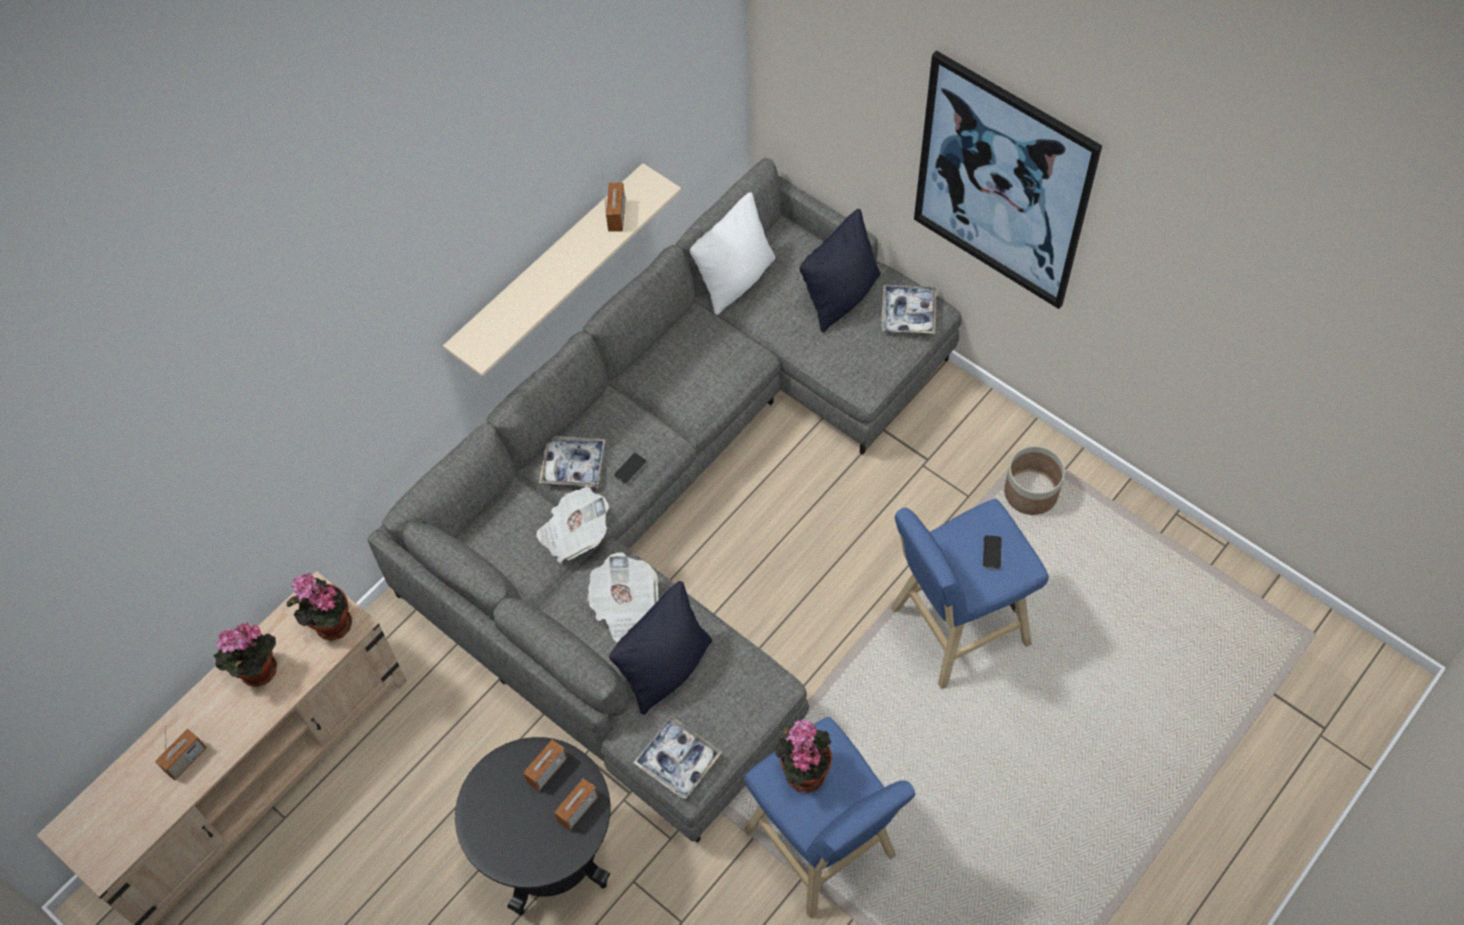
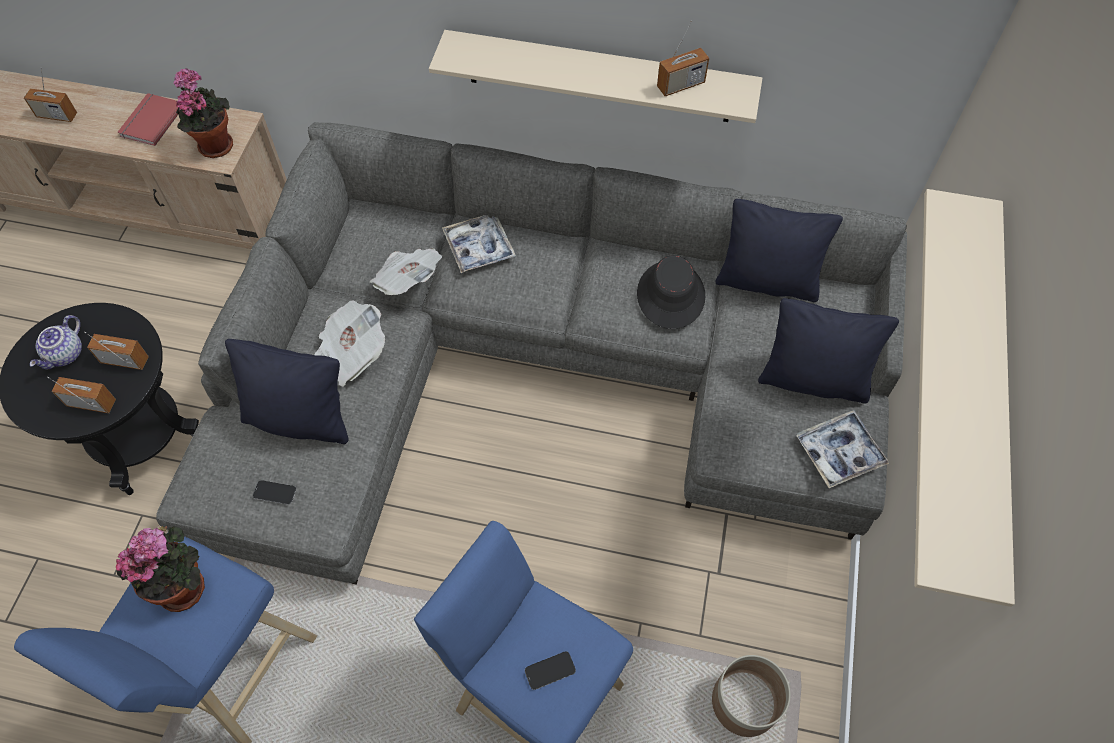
camera: 60 degrees right, 0 degrees up
(257, 673) = (150, 121): potted plant -> red book
(511, 819) = (66, 355): none -> teapot
(630, 469) = (500, 291): phone -> phone (274, 492)
(677, 760) = (204, 474): tray -> none
(710, 350) = (670, 295): none -> black hat
(735, 280) = (767, 281): white pillow -> black pillow
(1002, 183) = (990, 399): picture -> beige shelf

